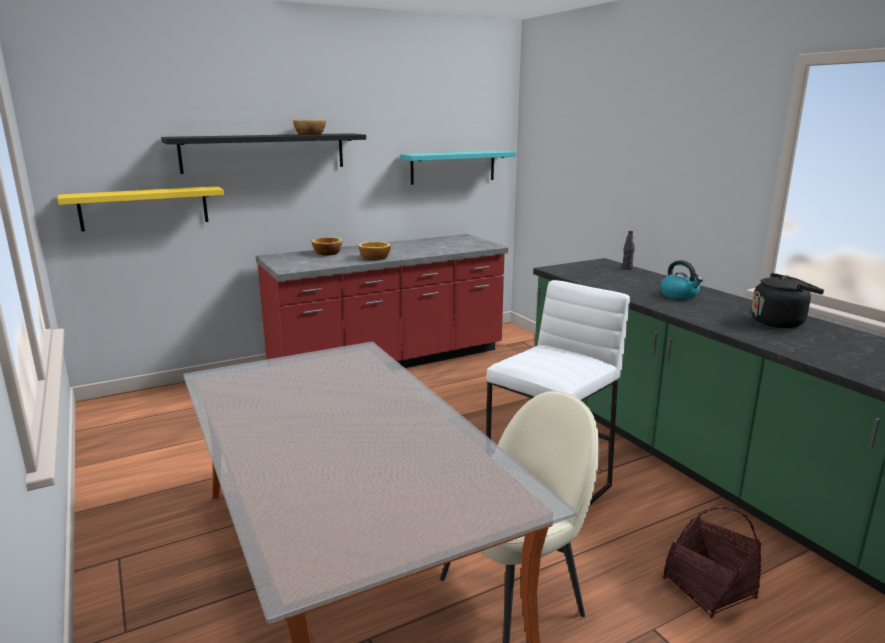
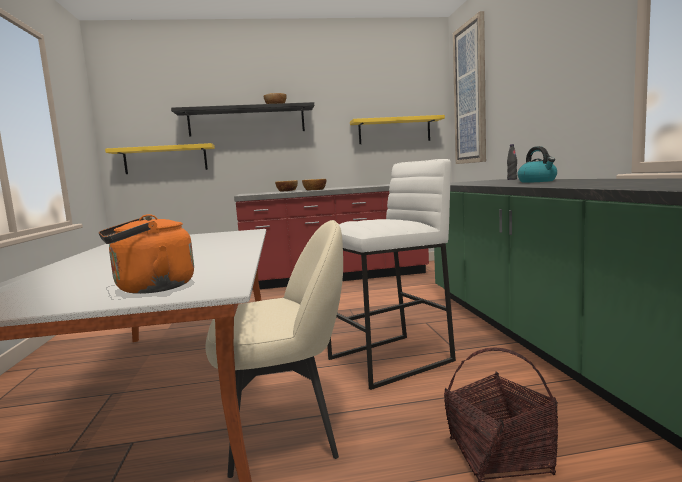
camera: 20 degrees right, 10 degrees down
(453, 167) = (394, 131): turquoise shelf -> yellow shelf
(458, 505) = (150, 288): none -> orange kettle
(554, 135) = (470, 94): none -> picture
(780, 322) = (626, 181): black kettle -> none

